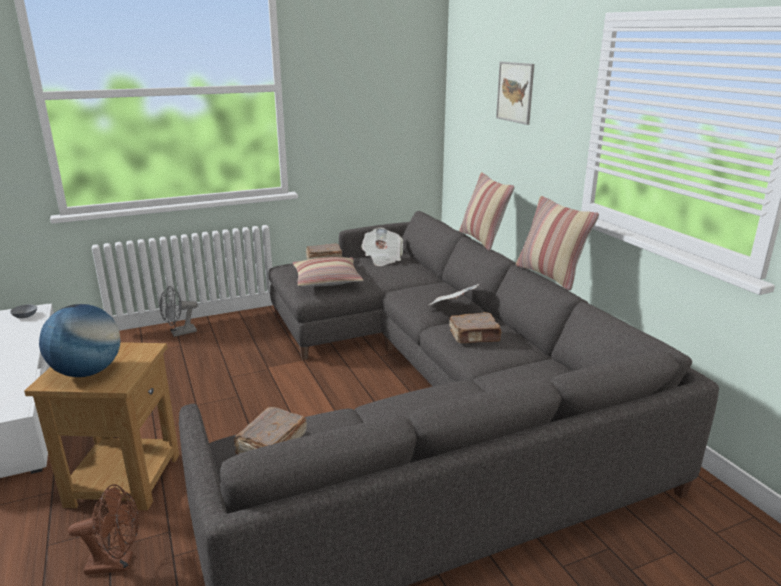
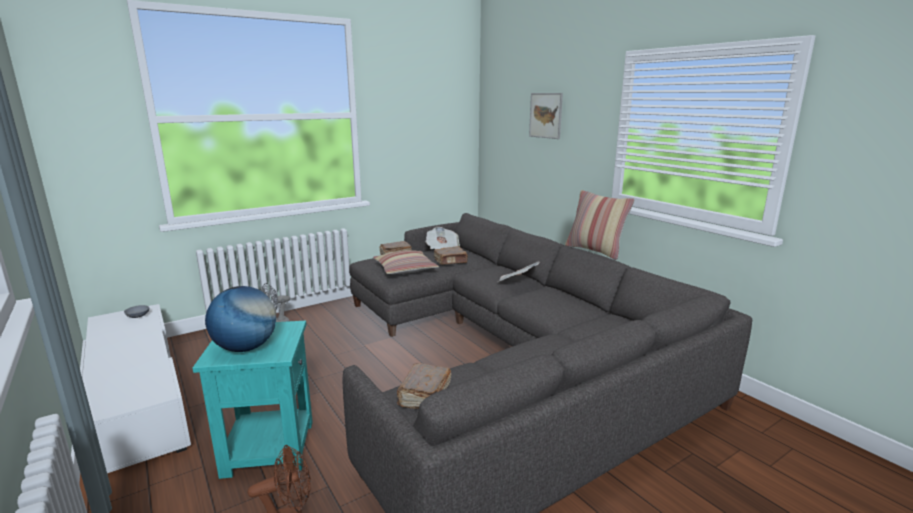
camera: 10 degrees left, 5 degrees down
(124, 479) = (269, 447): brown side table -> turquoise side table
(475, 337) = (546, 302): brown book -> brown book (451, 261)
(482, 240) = (528, 230): pillow -> none

